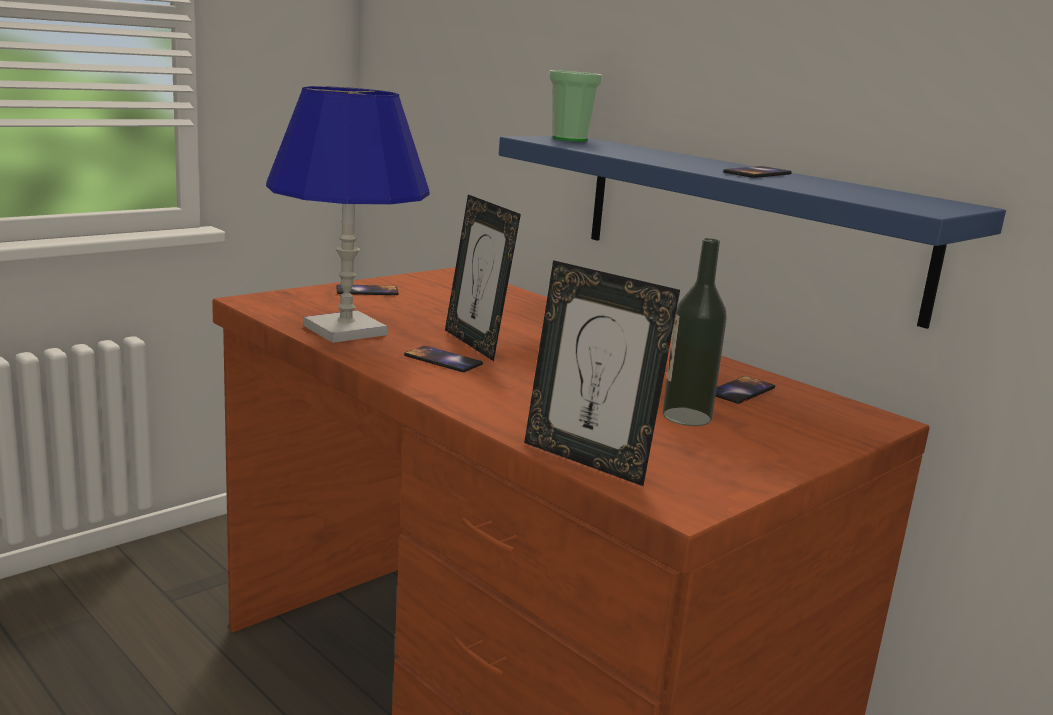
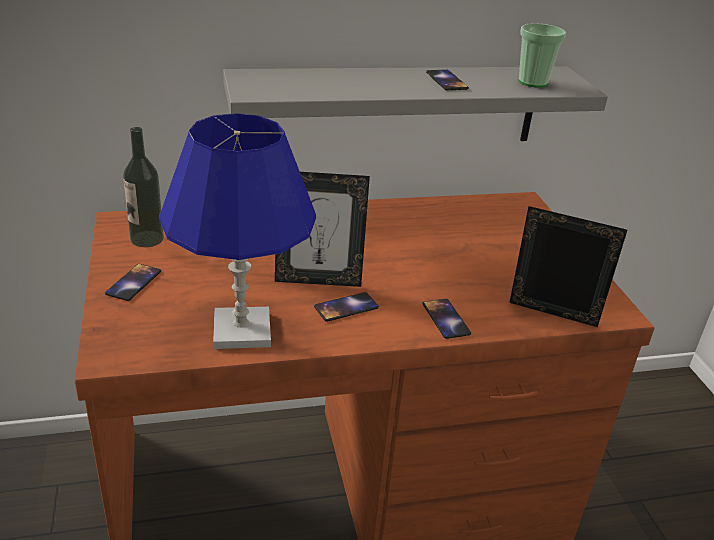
camera: 60 degrees left, 15 degrees up
(570, 139) = (259, 81): cup -> cup (533, 82)
(587, 460) = (551, 318): picture frame -> picture frame turned 135 degrees counterclockwise
(686, 417) = (497, 257): bottle -> bottle (147, 239)
(741, 391) = (464, 220): phone -> phone (445, 319)
(746, 222) = (400, 106): blue shelf -> grey shelf

